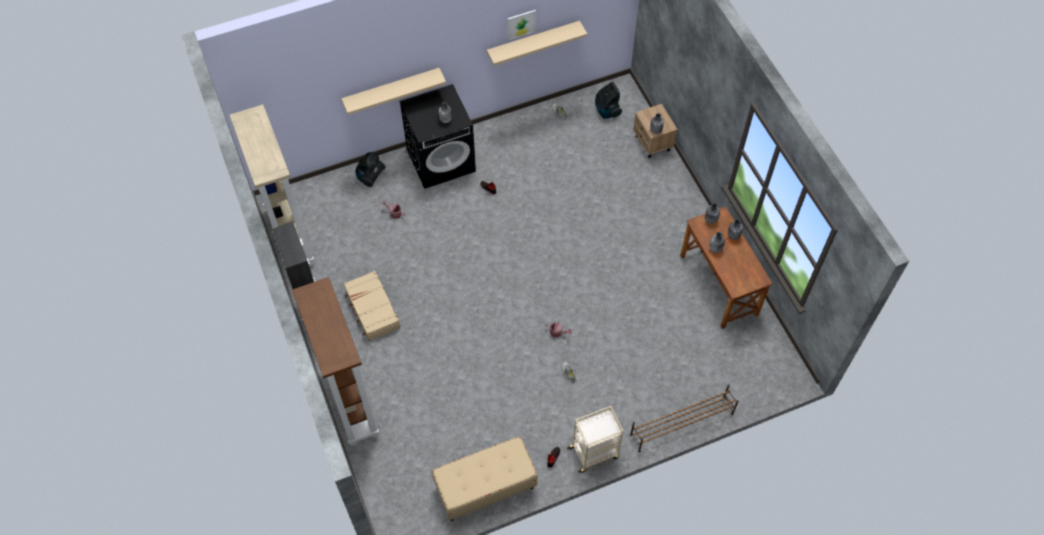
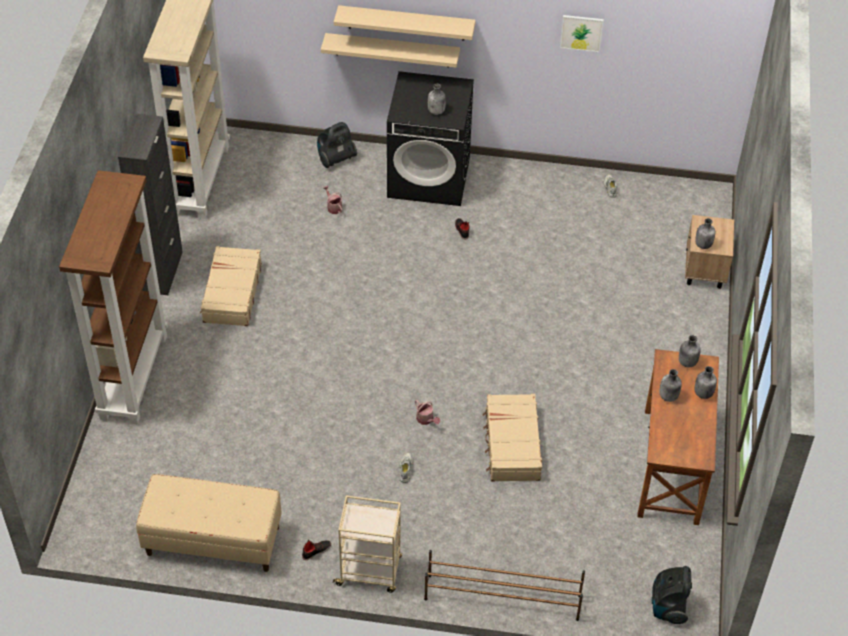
camera: 30 degrees right, 10 degrees down
(533, 41) = (595, 67): beige shelf -> beige shelf (406, 23)
(606, 111) = (671, 211): vacuum cleaner -> vacuum cleaner (668, 607)
(619, 321) = (511, 444): none -> beige suitcase

